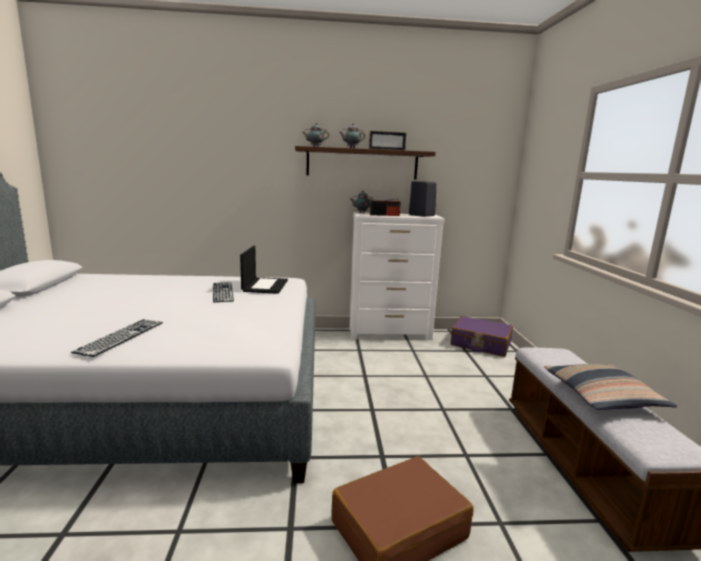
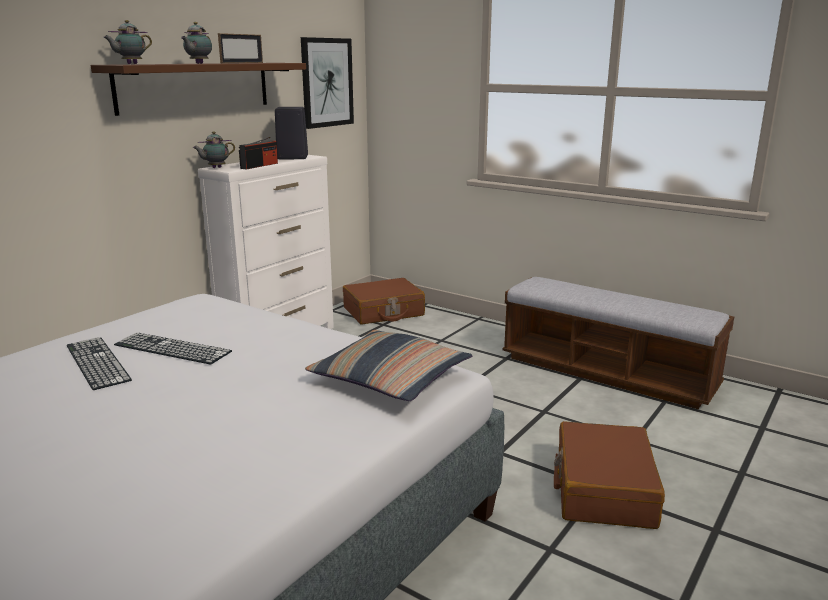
camera: 50 degrees left, 5 degrees up
(121, 336) = (260, 453): keyboard -> keyboard (97, 362)
(265, 285) = (201, 318): laptop -> none
(476, 169) = (327, 82): none -> picture
(480, 344) = (383, 312): purple suitcase -> brown suitcase
(602, 396) = (625, 302): pillow -> pillow (390, 379)

